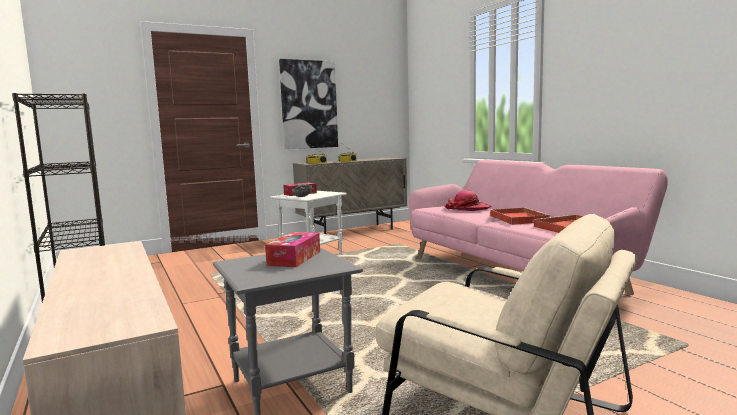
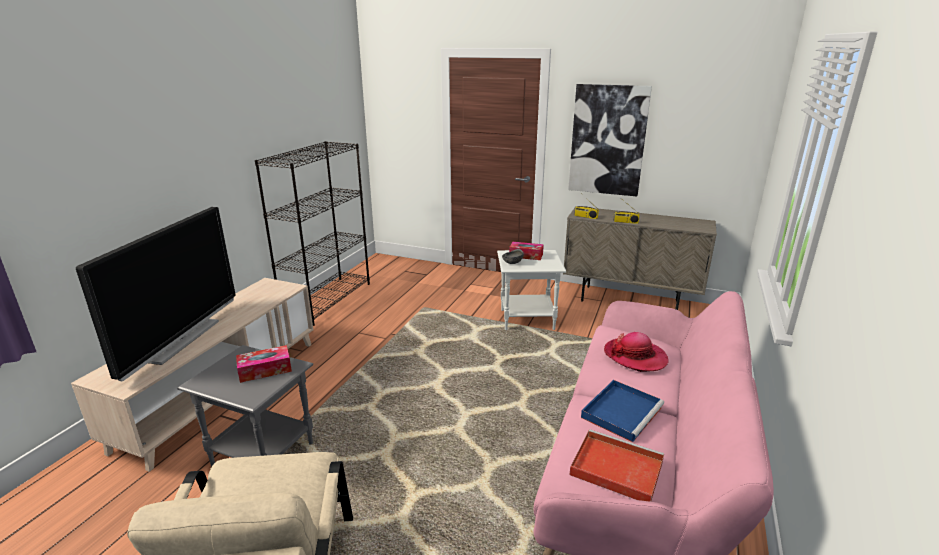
camera: 50 degrees right, 15 degrees up
(98, 292) = (180, 340): none -> television
(518, 218) = (622, 411): red tray -> blue tray

